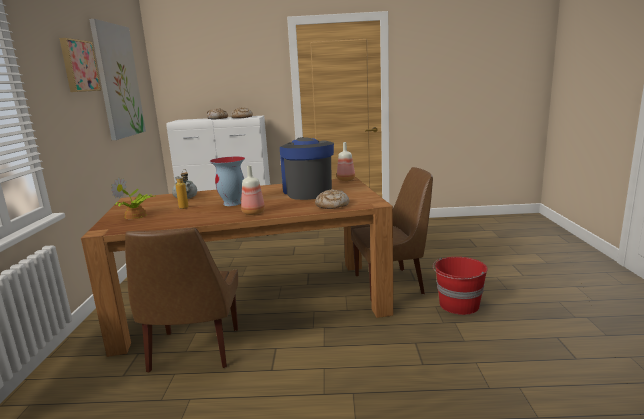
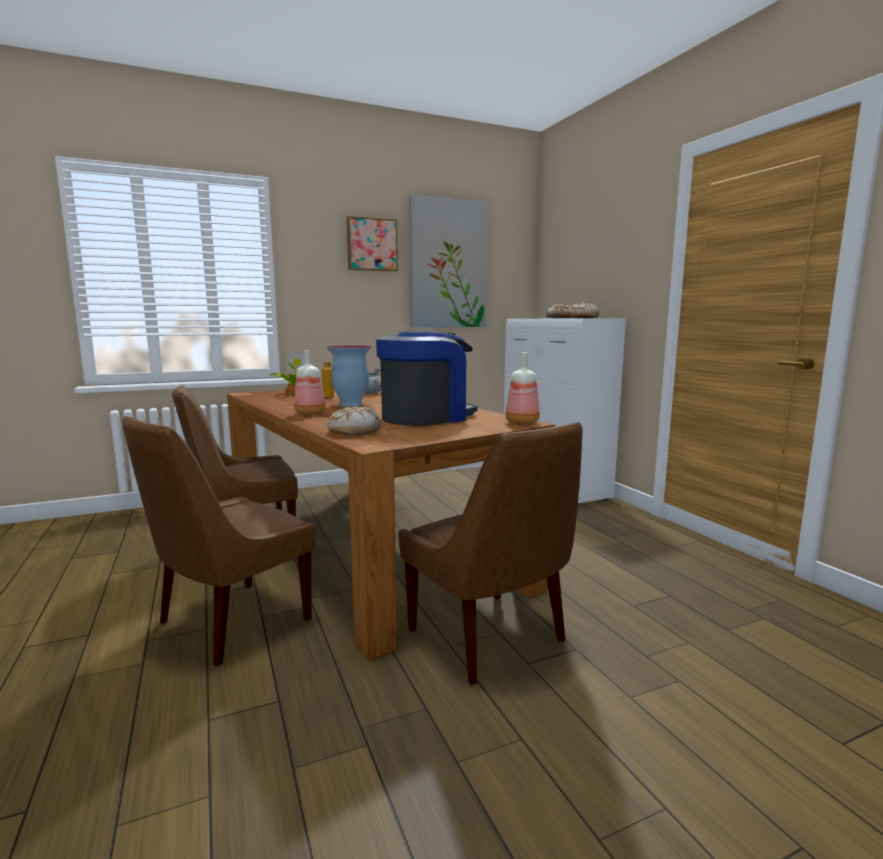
camera: 65 degrees right, 5 degrees down
(324, 358) = (229, 623): none -> brown chair
(458, 305) = (447, 743): red bucket -> none

